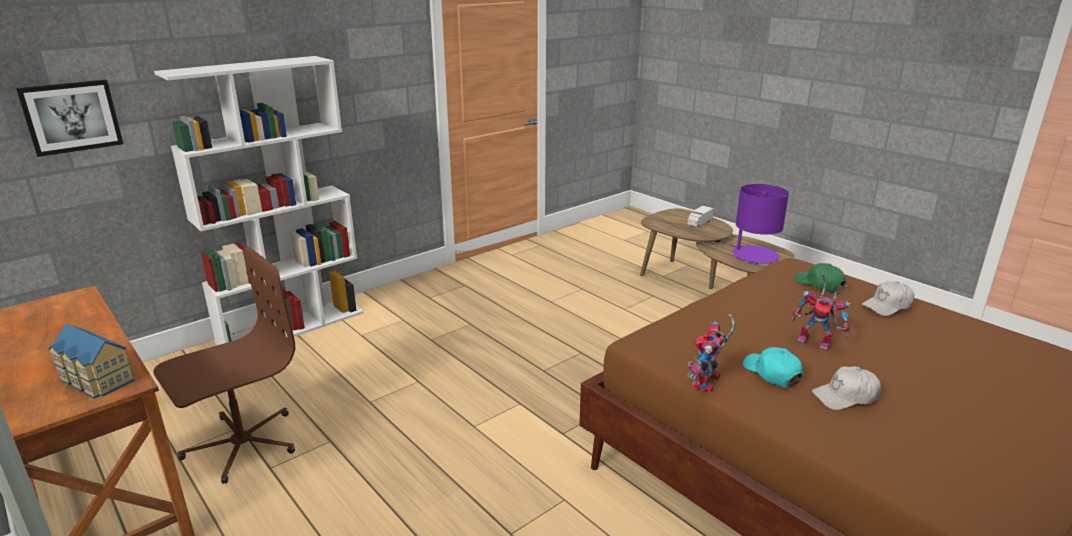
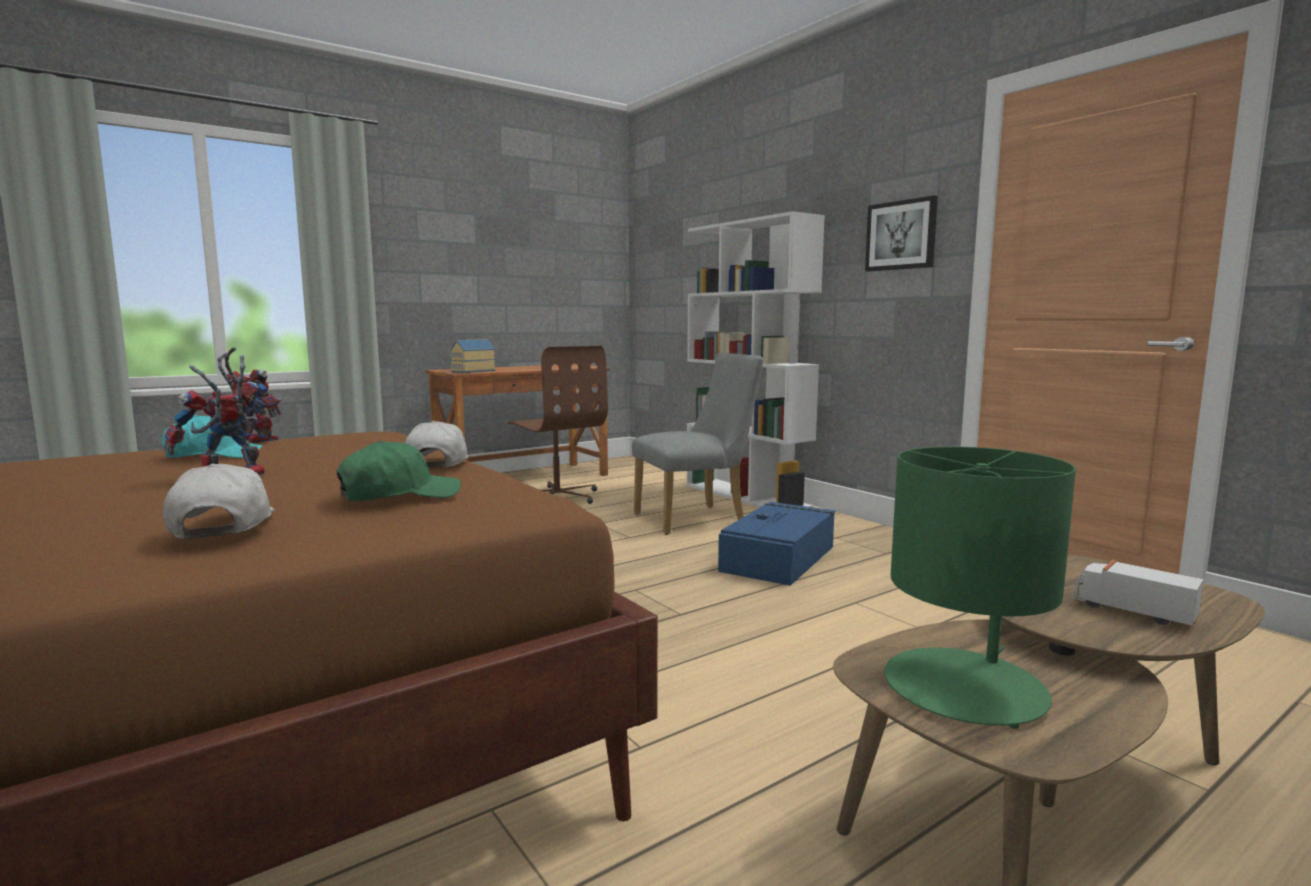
camera: 95 degrees right, 15 degrees down
(71, 117) = (684, 266): picture -> picture (901, 235)
(365, 350) = (697, 518): none -> grey chair
(474, 319) = (779, 558): none -> blue storage box
(754, 255) = (965, 688): purple table lamp -> green table lamp
(846, 397) = (92, 471): white cap -> white cap (437, 463)

